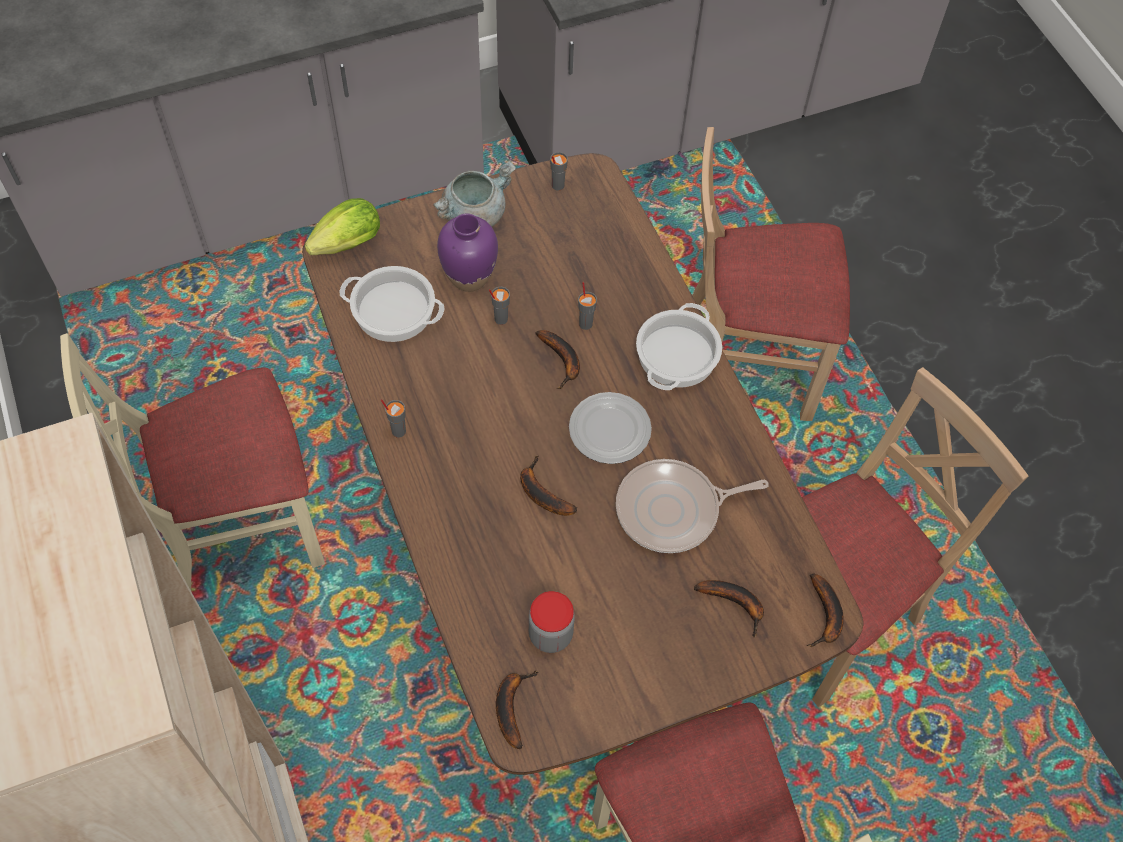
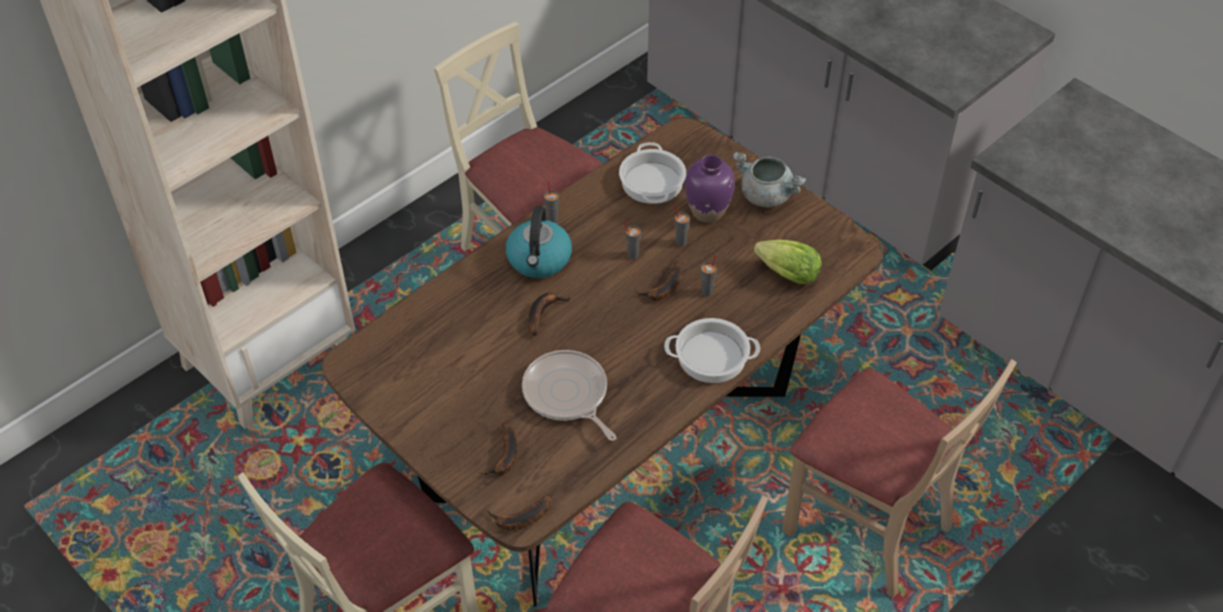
camera: 70 degrees right, 10 degrees down
(344, 246) = (691, 137): lettuce -> lettuce (784, 273)
(456, 467) = (539, 260): none -> kettle
(511, 706) = (368, 350): banana -> none
(550, 635) = (430, 354): jar -> none
(557, 185) = (830, 233): grey cup -> grey cup (632, 255)
(610, 430) = (618, 336): plate -> none
(745, 364) = (868, 527): beige chair -> beige chair turned 150 degrees clockwise

